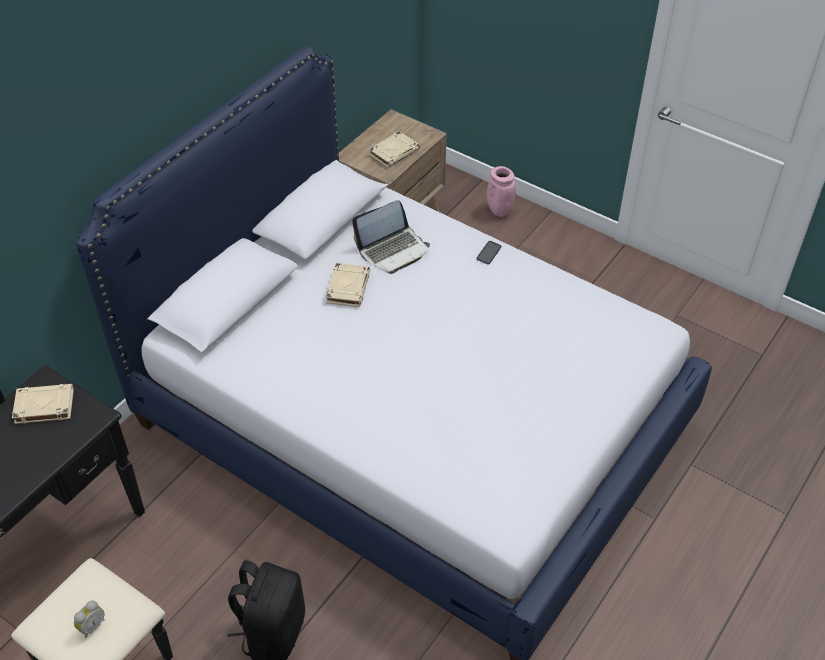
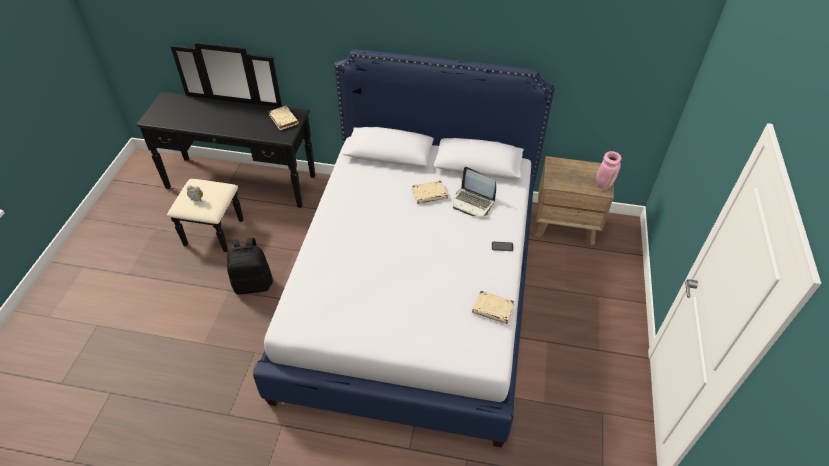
camera: 65 degrees right, 0 degrees up
(394, 152) = (573, 180): beige book -> beige book (493, 309)
(498, 210) = (620, 274): pink vase -> pink vase (603, 184)

